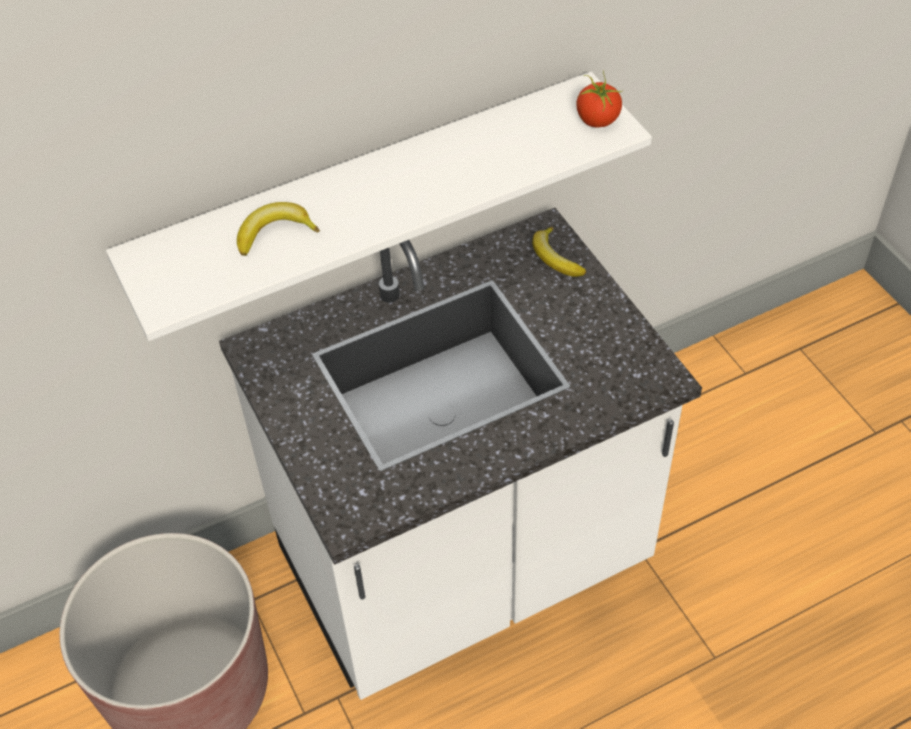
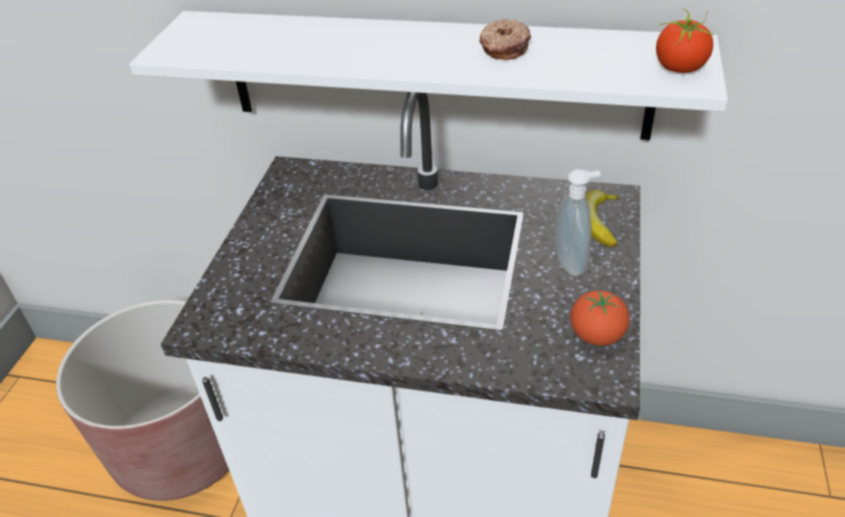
camera: 40 degrees right, 10 degrees down
(275, 233) = (298, 42): banana -> none
(453, 159) = (503, 48): none -> donut
(568, 304) = (572, 263): none -> soap dispenser
(634, 352) = (597, 335): none -> tomato

